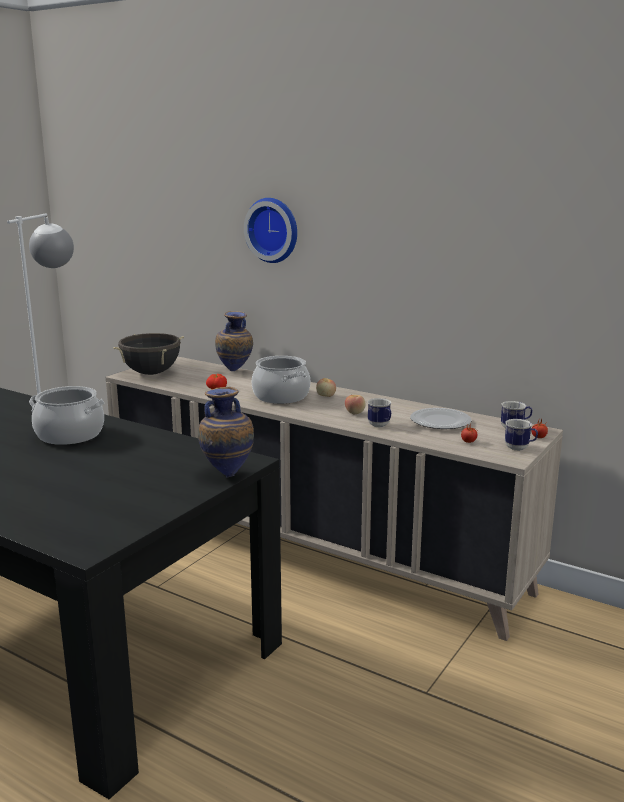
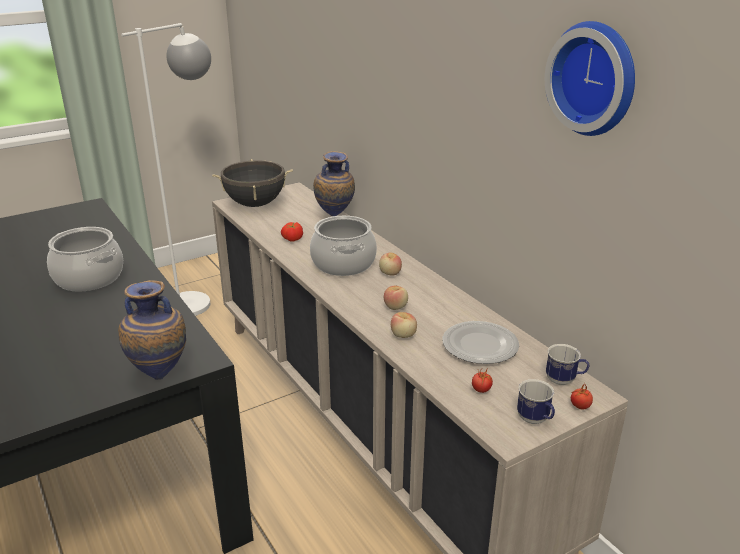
camera: 25 degrees right, 10 degrees up
(273, 230) = (375, 66): wall clock -> wall clock (595, 78)
(380, 426) = (403, 335): mug -> apple

